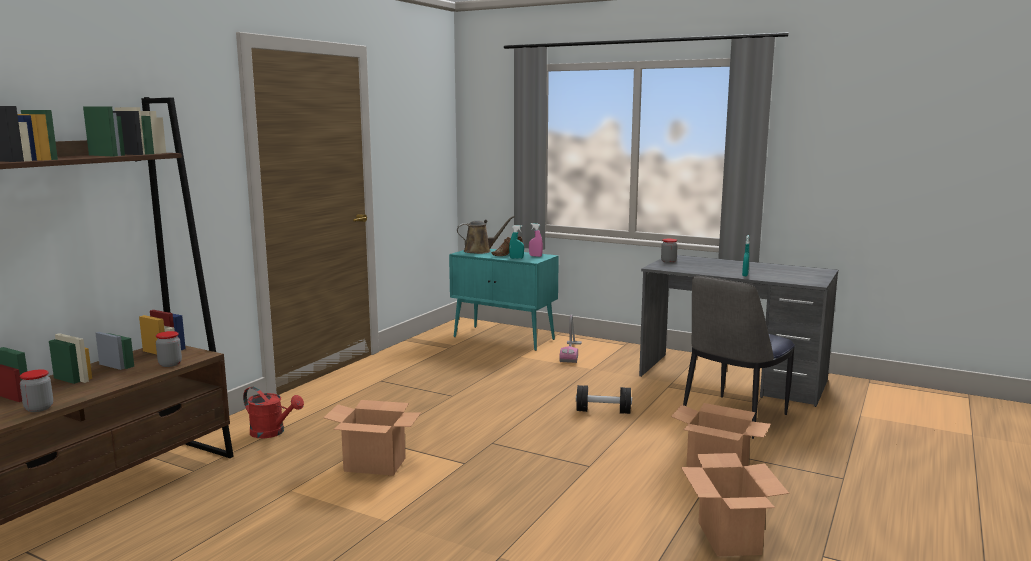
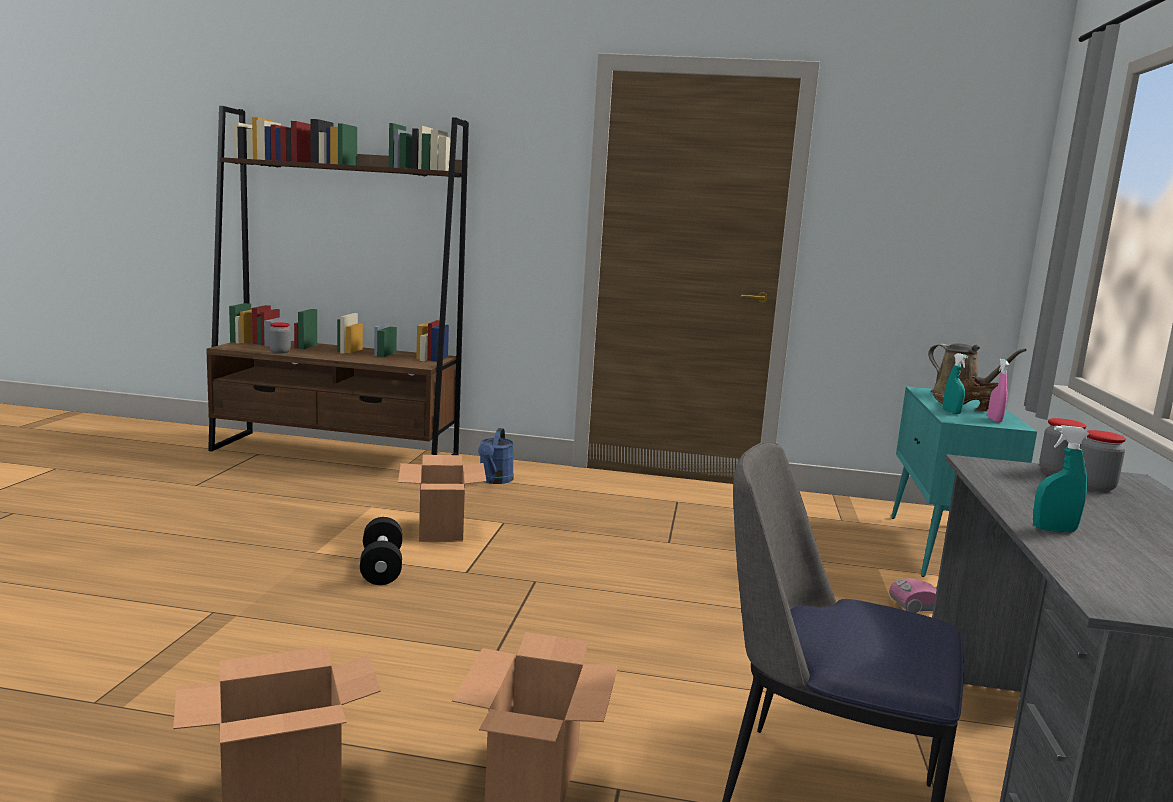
camera: 70 degrees right, 0 degrees up
(170, 364) = (392, 362): jar -> jar (1094, 487)
(272, 433) = (494, 480): red watering can -> blue watering can
(603, 411) = (714, 651): black dumbbell -> black dumbbell (381, 568)

